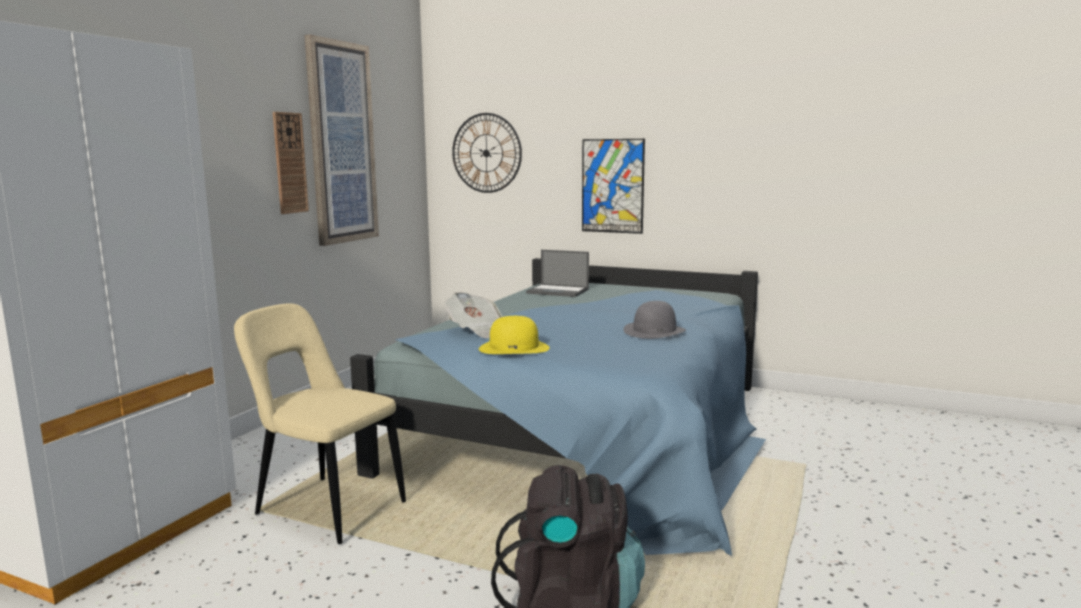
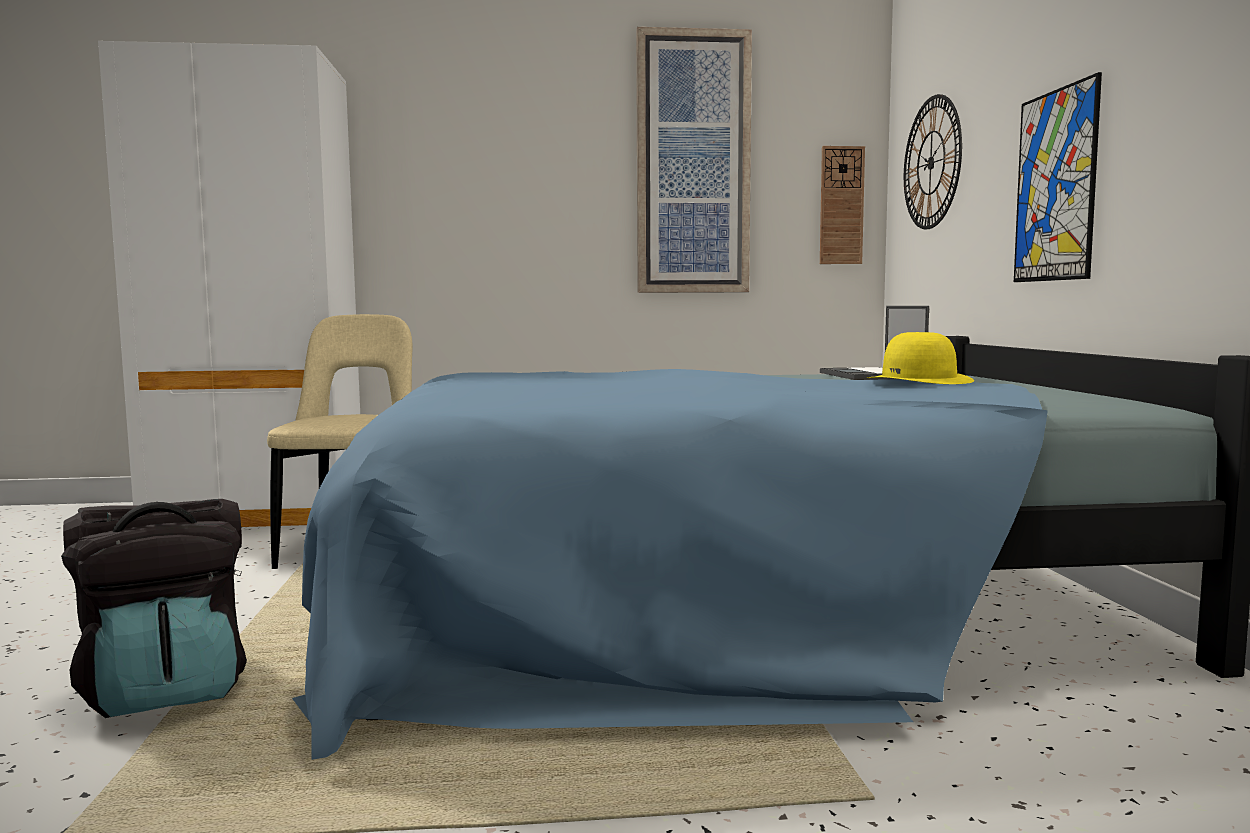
camera: 60 degrees right, 5 degrees down
(290, 163) = (596, 187): wall clock -> wall clock (841, 205)
(476, 331) = (535, 375): newspaper -> none
(514, 348) = (467, 384): yellow hat -> yellow hat (919, 380)
(654, 331) = (663, 396): grey hat -> none

